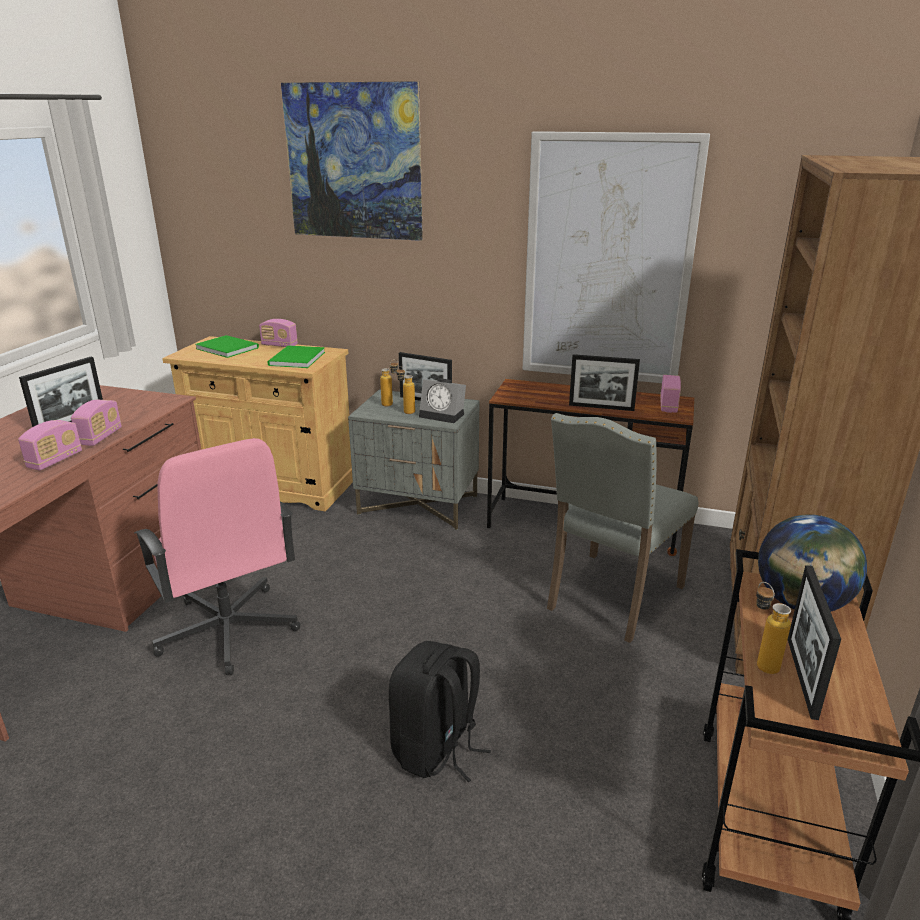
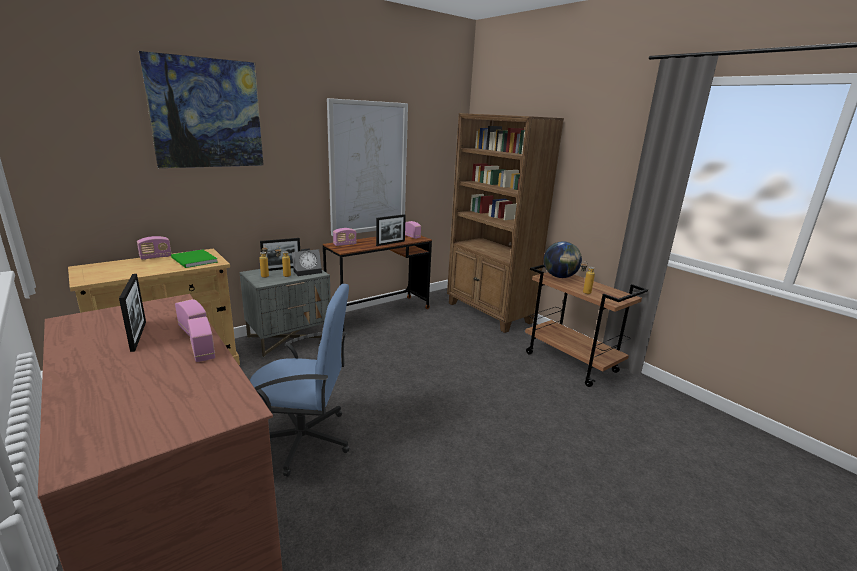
camera: 55 degrees left, 5 degrees down
(227, 347) = (113, 268): green book -> none
(228, 631) = (304, 439): pink office chair -> blue office chair
(436, 749) = (476, 410): black backpack -> none
(529, 389) = (345, 244): none -> radio
(611, 597) = (435, 331): grey chair -> none
(801, 677) = (595, 291): picture frame -> none

